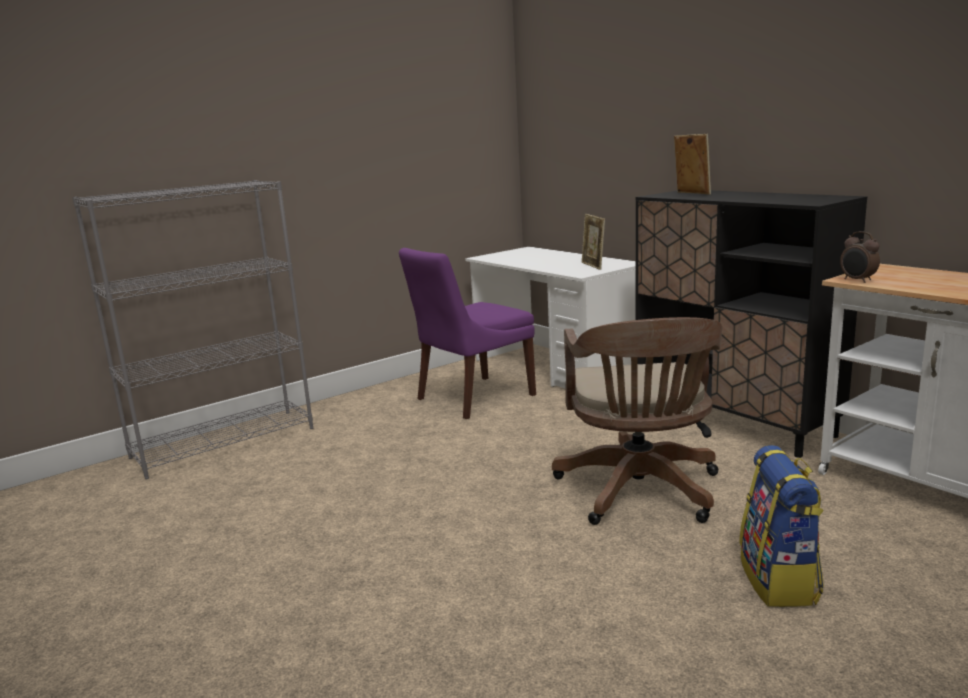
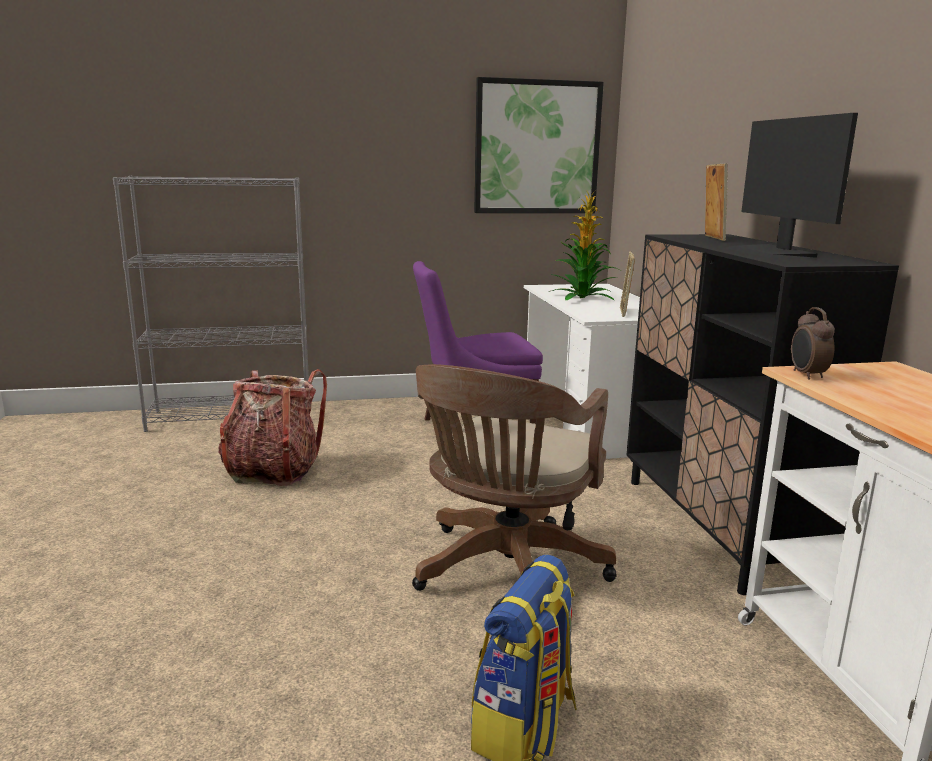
camera: 25 degrees right, 0 degrees up
(340, 476) = (273, 471): none -> backpack
(458, 130) = (537, 148): none -> picture
(537, 260) = (583, 298): none -> potted plant
(771, 198) = (771, 252): none -> monitor

